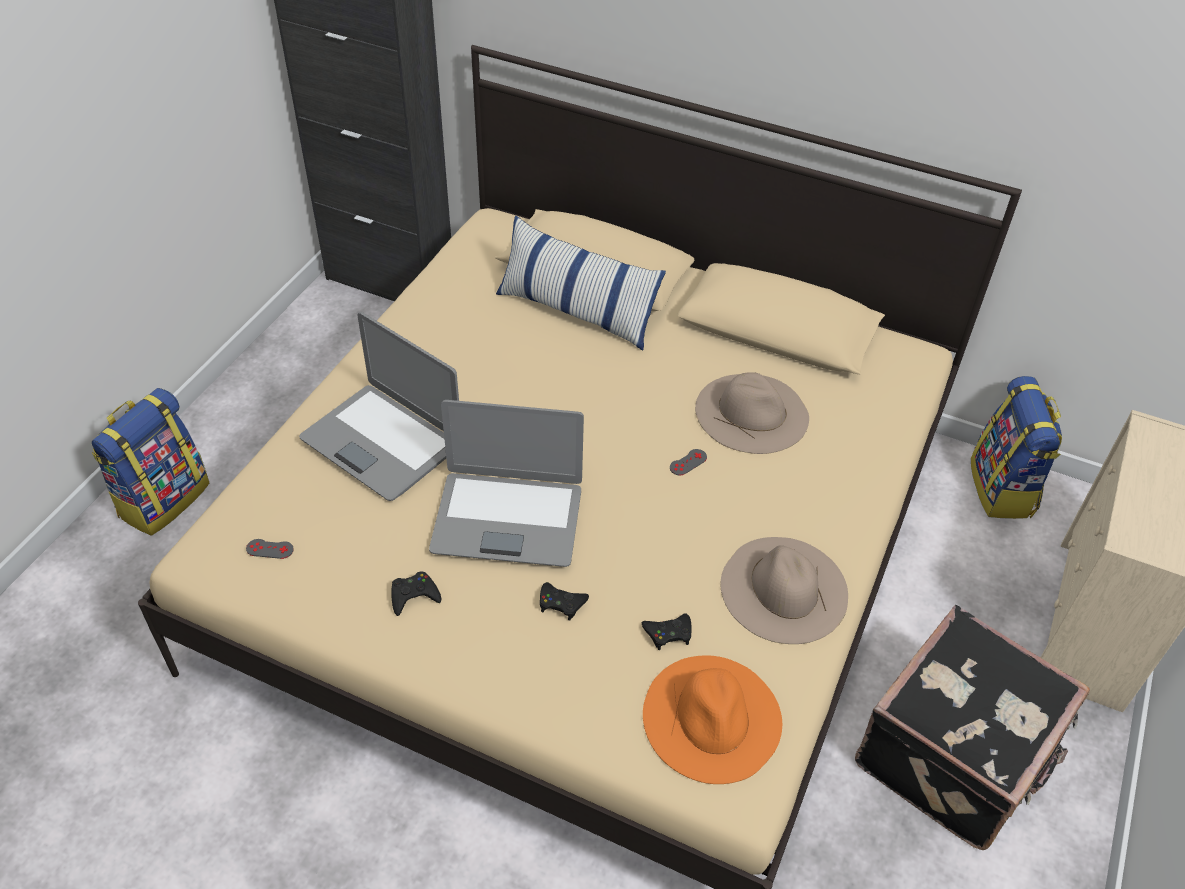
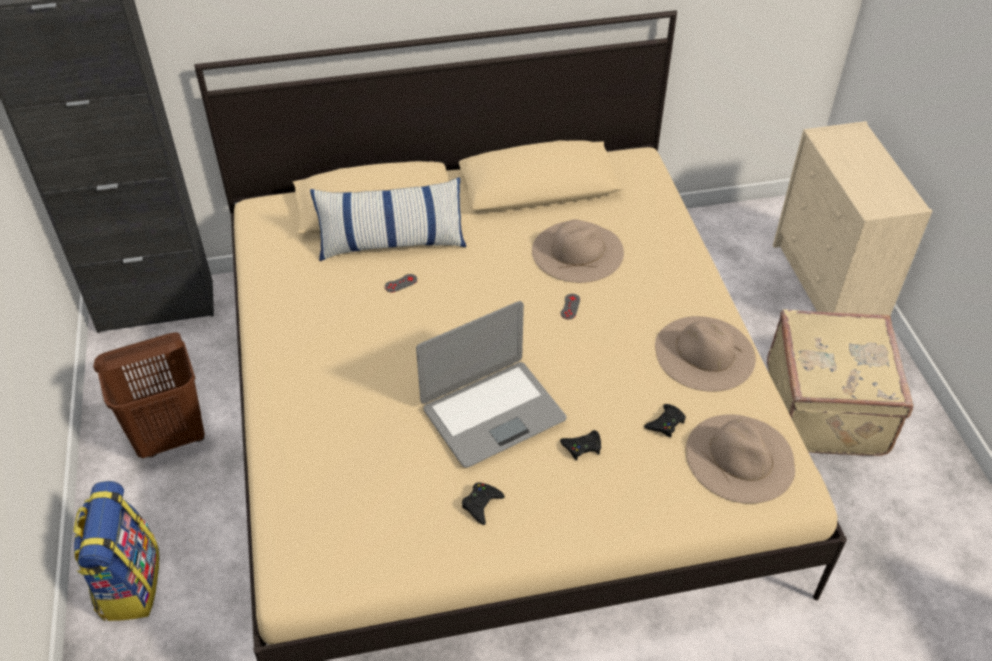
camera: 35 degrees left, 0 degrees up
(270, 549) = (343, 539): grey game controller -> grey game controller (401, 283)
(301, 398) = (171, 436): none -> brown laundry basket
(382, 441) = (348, 413): laptop -> none
(712, 717) = (740, 457): orange hat -> beige hat
(957, 756) = (827, 408): black suitcase -> beige suitcase
(1002, 488) = (713, 229): backpack -> none

